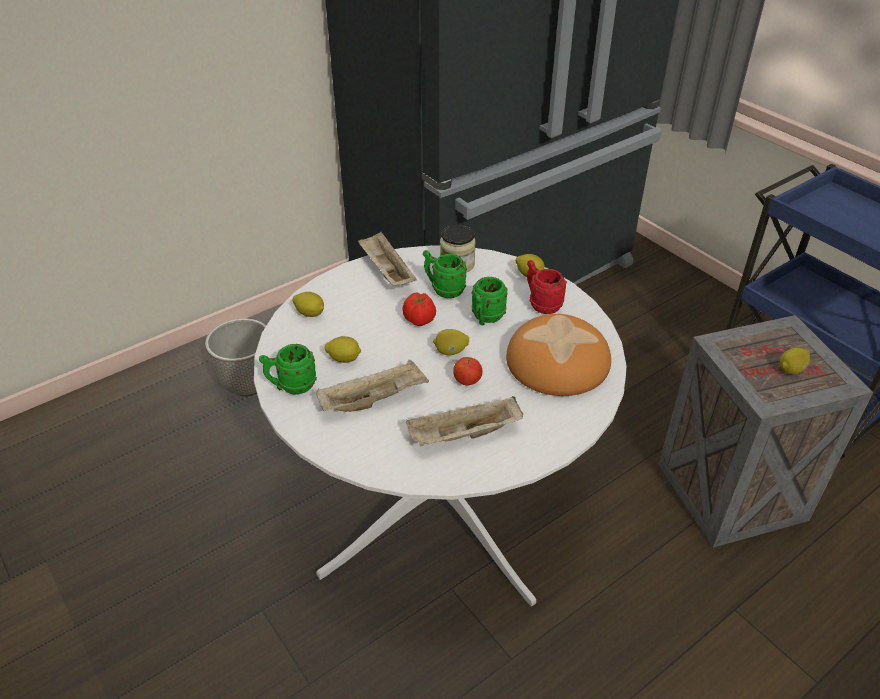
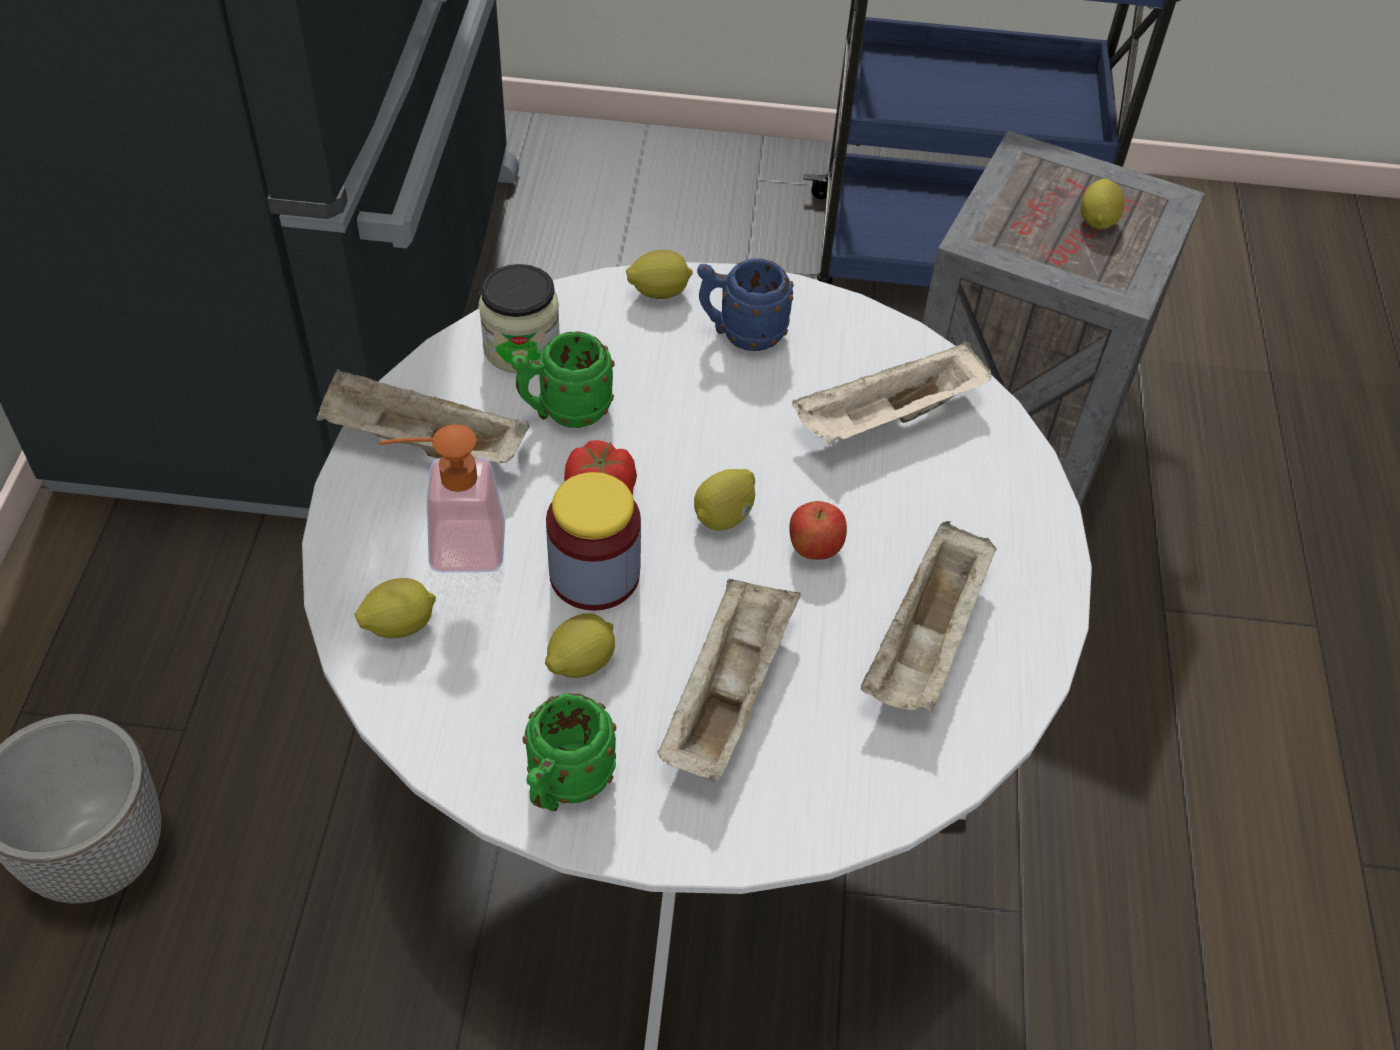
camera: 50 degrees left, 10 degrees up
(354, 304) = (451, 547): none -> soap dispenser
(384, 339) = (594, 574): none -> jar
(486, 318) = (697, 418): green mug -> none
(541, 304) = (741, 333): red mug -> blue mug
(557, 363) = (887, 419): bread -> beige tray

